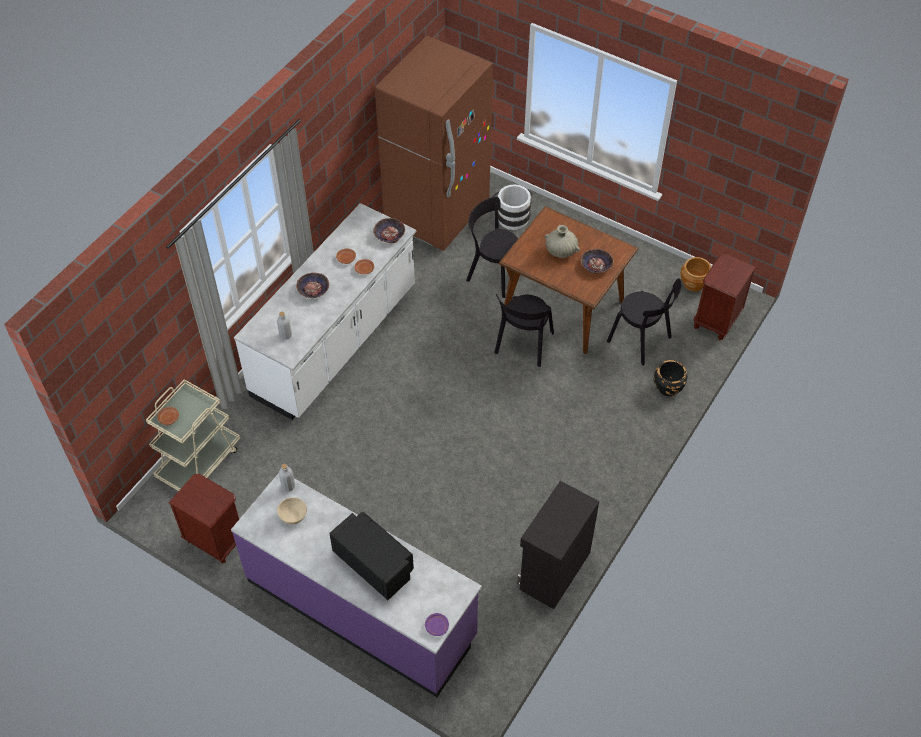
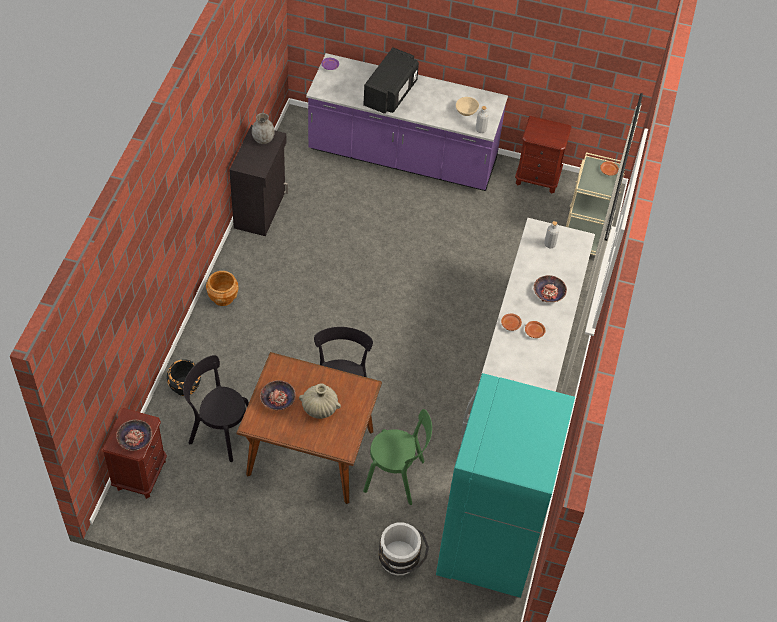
camera: 160 degrees right, 0 degrees up
(374, 563) = (390, 93): black microwave -> black microwave turned 90 degrees counterclockwise
(389, 234) = (504, 368): bowl -> bowl (135, 438)
(437, 213) = (489, 543): brown fridge -> turquoise fridge
(494, 273) = (397, 477): black chair -> green chair
(550, 534) = (263, 139): none -> grey vase
(694, 283) = (170, 517): brown planter -> brown planter (222, 297)

